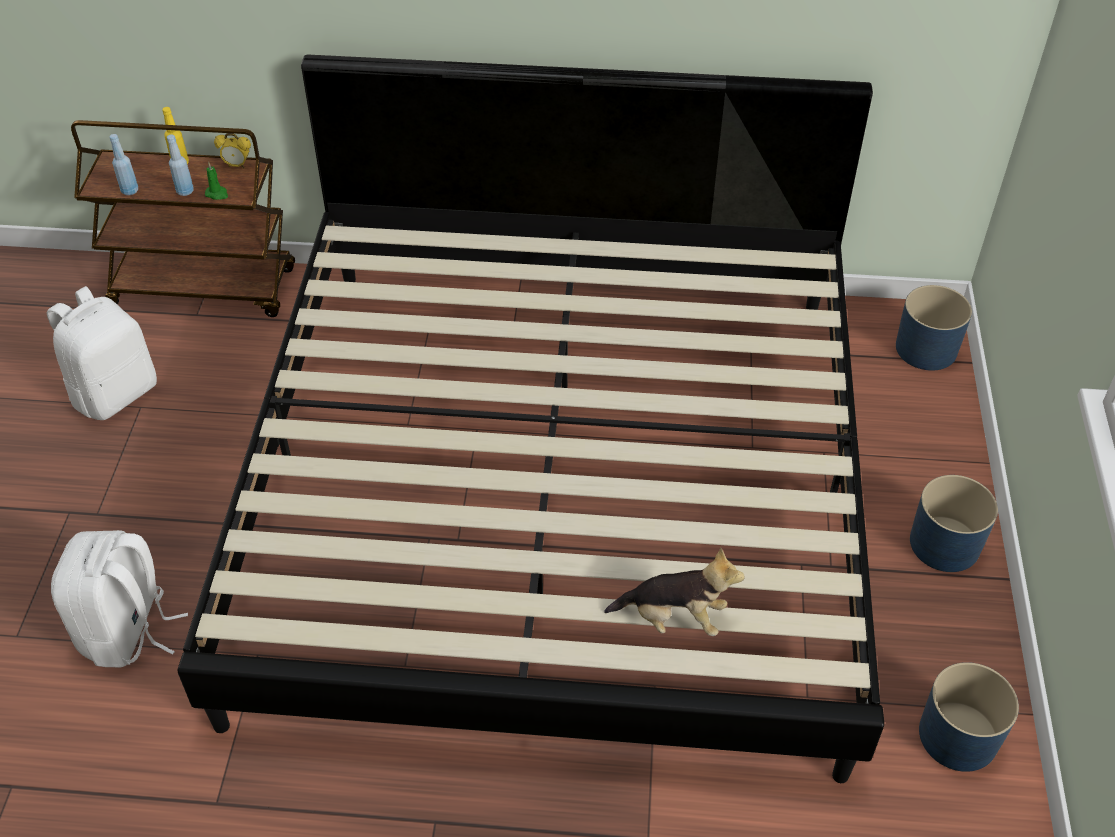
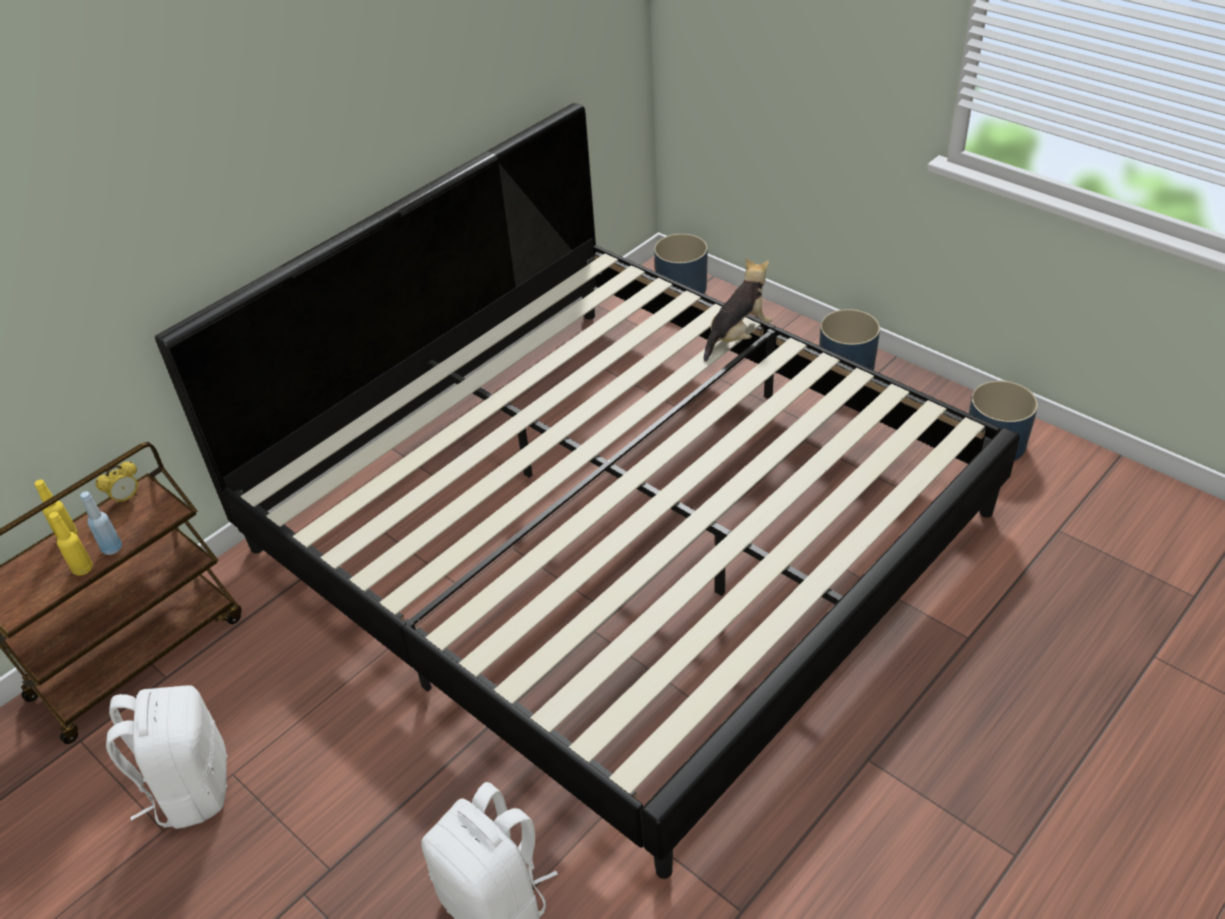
camera: 50 degrees left, 5 degrees down
(130, 190) = (56, 588): blue bottle -> none
(156, 190) = (83, 569): none -> yellow bottle
(217, 194) = (147, 527): green candle -> none
(674, 618) = (855, 488): plush toy -> plush toy (737, 336)

